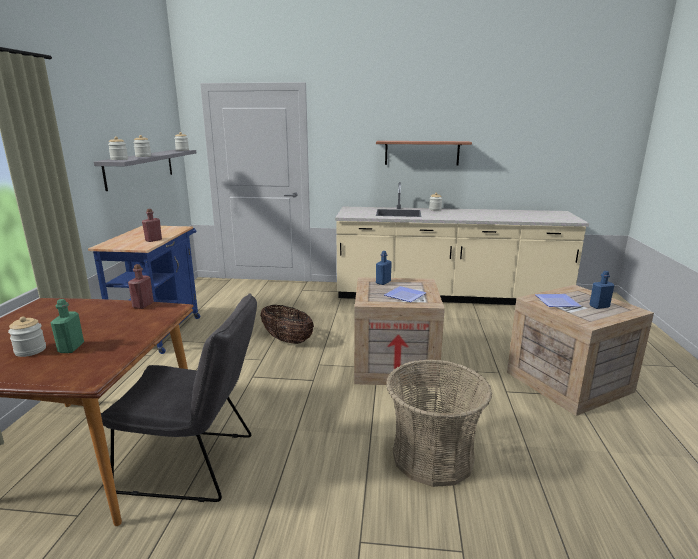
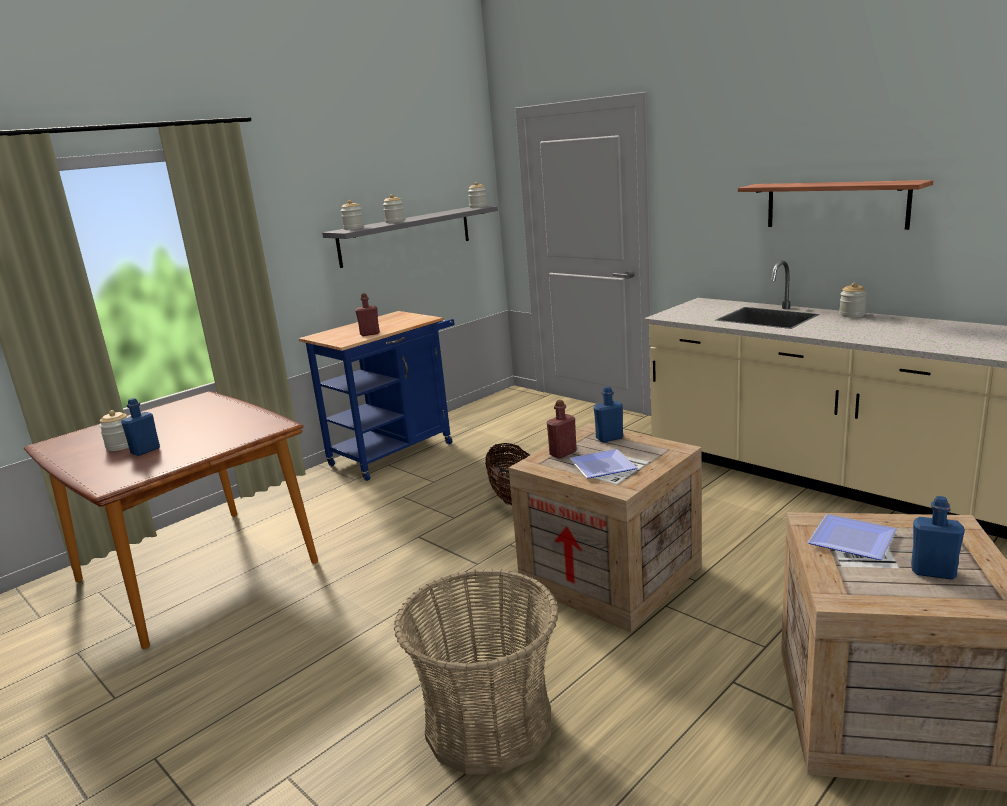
camera: 40 degrees right, 0 degrees up
(71, 348) = (145, 451): green bottle -> blue bottle
(143, 305) = (262, 416): red bottle -> red bottle (563, 453)
(196, 464) = (257, 618): grey chair -> none

